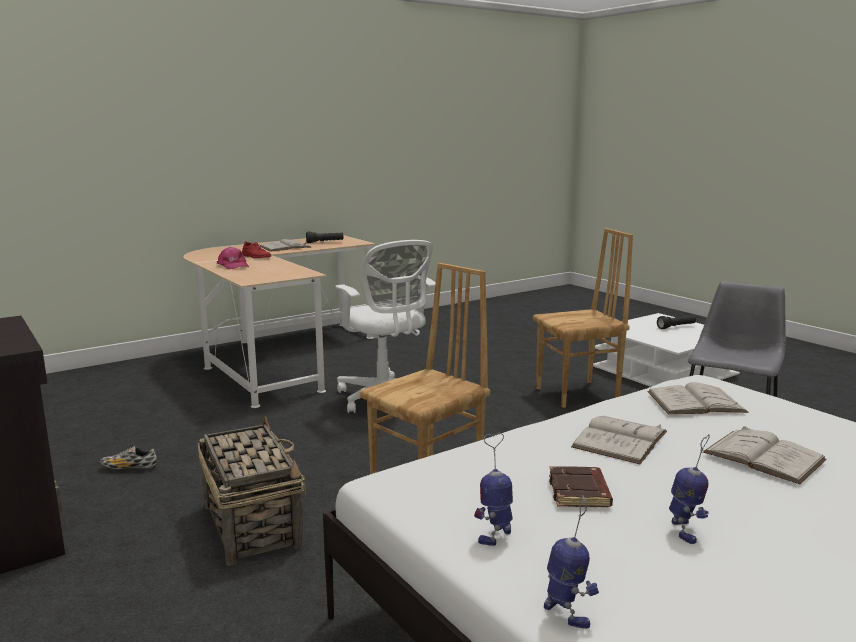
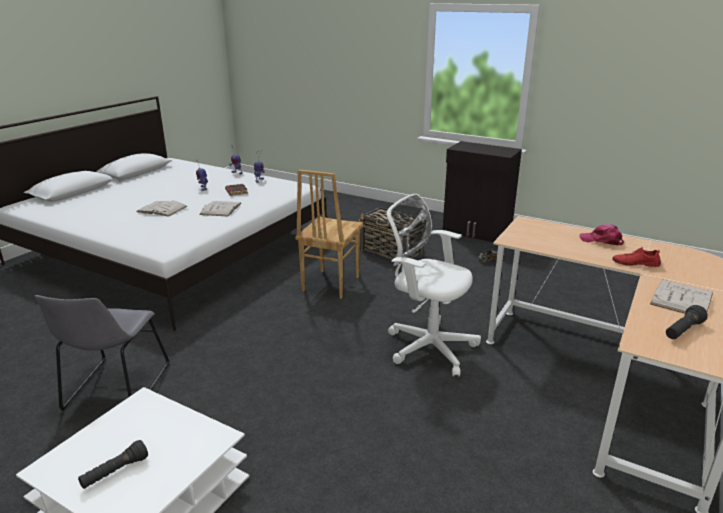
camera: 155 degrees right, 10 degrees up
(578, 394) = (257, 403): brown chair -> none
(696, 402) = (178, 229): white book -> none

